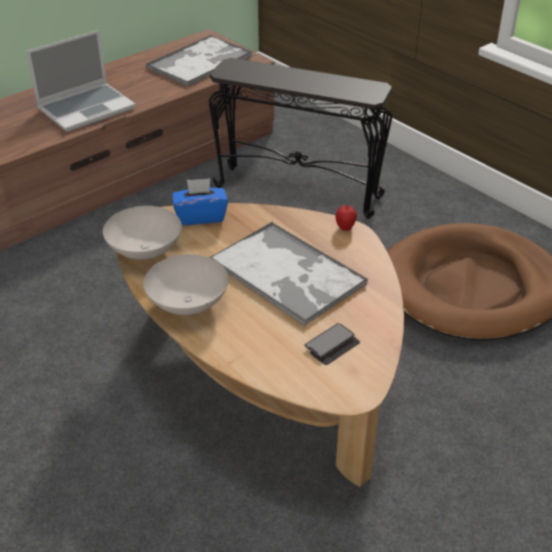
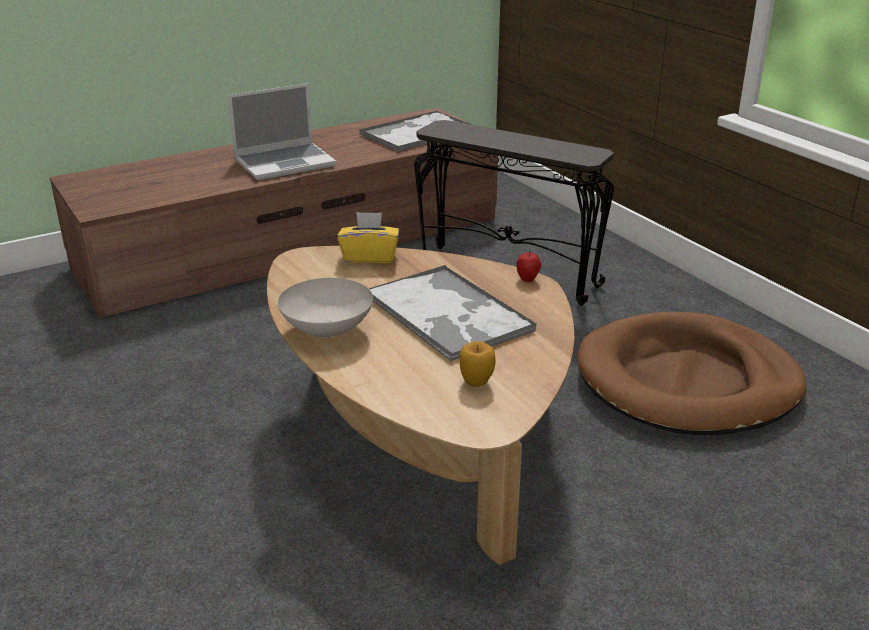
camera: 10 degrees right, 10 degrees down
(145, 252) = (298, 282): white bowl -> none
(201, 216) = (369, 257): blue tissue box -> yellow tissue box
(332, 345) = (476, 382): phone -> apple

